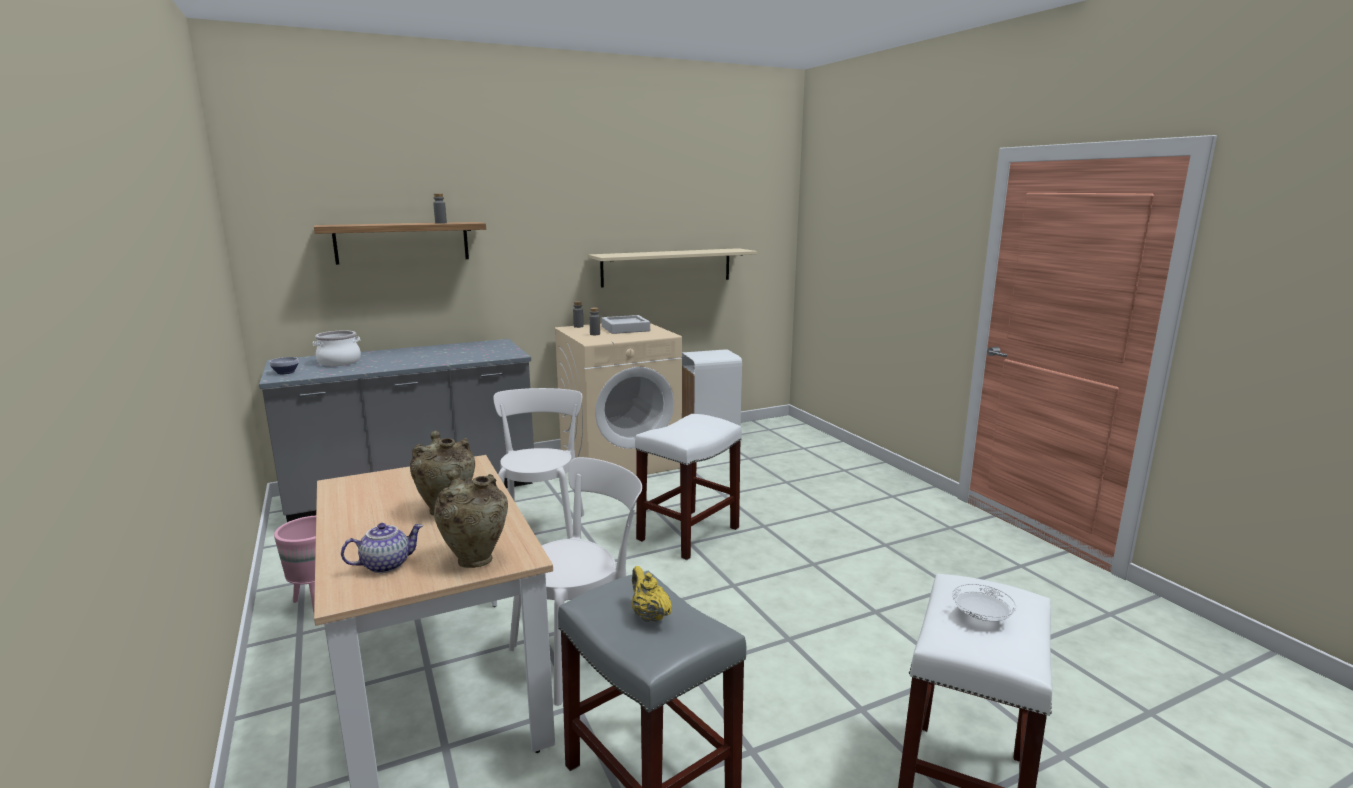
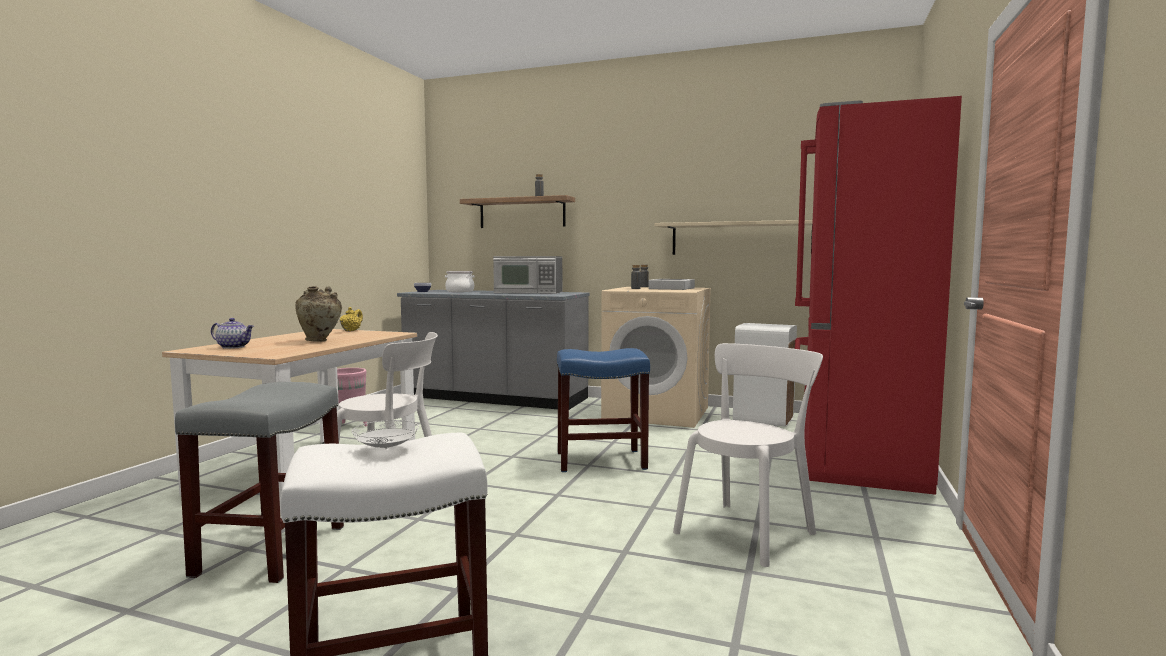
camera: 45 degrees right, 10 degrees down
(446, 351) = (528, 292): none -> microwave
(475, 559) = (260, 352): beige vase -> none
(541, 528) = (518, 430): white chair -> white chair (747, 530)
(649, 615) = (262, 394): yellow teapot -> yellow teapot (351, 331)
(688, 534) = (600, 461): white stool -> blue stool
(830, 463) = (854, 459): none -> red fridge

